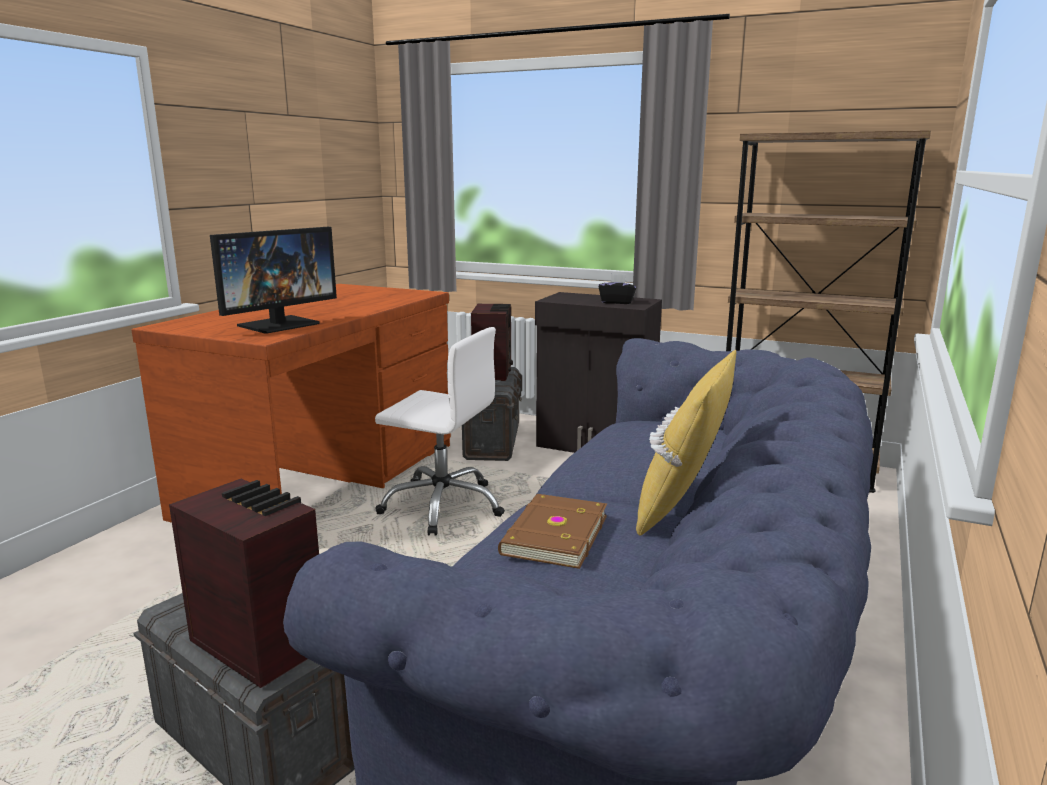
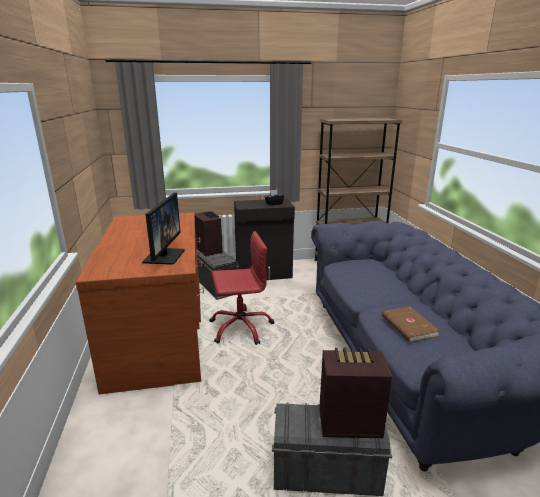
camera: 35 degrees left, 5 degrees up
(443, 506) = (240, 327): white office chair -> red office chair
(683, 507) = (419, 298): yellow pillow -> none

